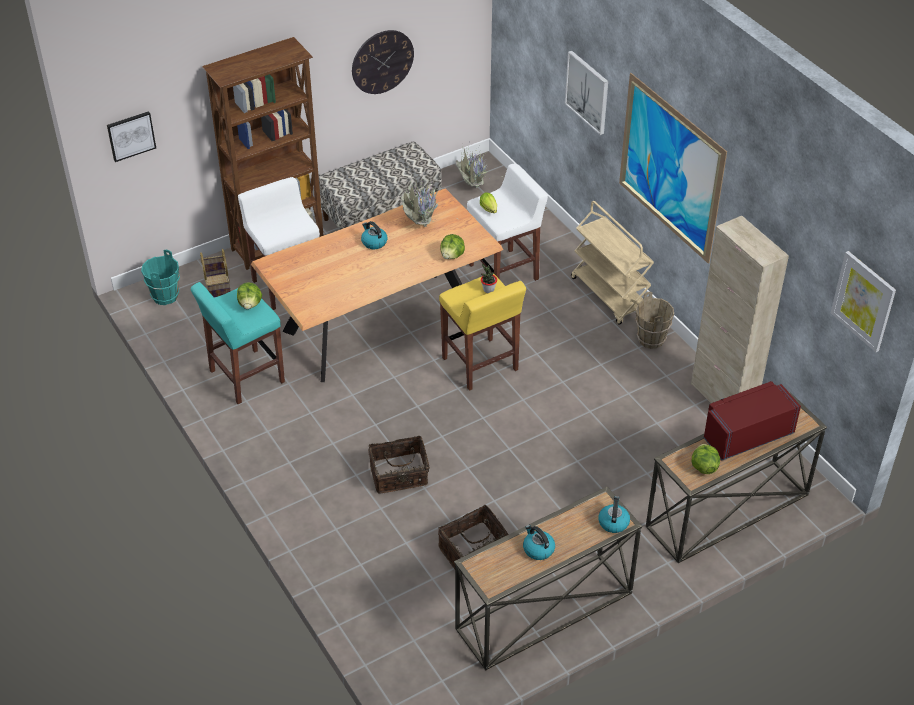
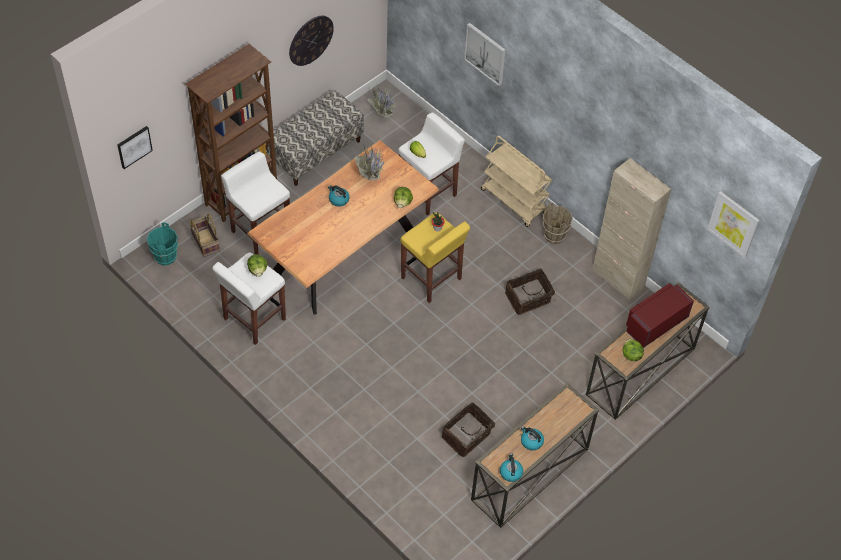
camera: 15 degrees left, 10 degrees up
(245, 377) = (253, 319): turquoise stool -> white stool
(399, 476) = (396, 384): basket -> basket (528, 299)
(613, 522) = (578, 411): kettle -> kettle (510, 472)
(670, 168) = (564, 116): picture -> none

